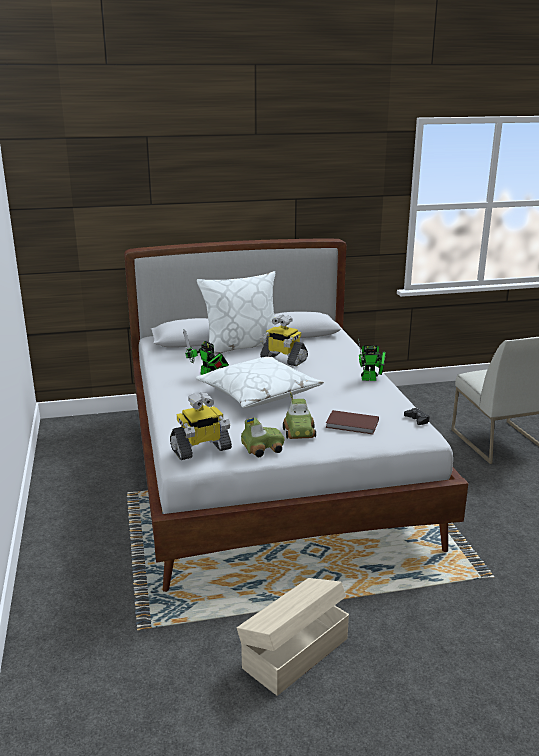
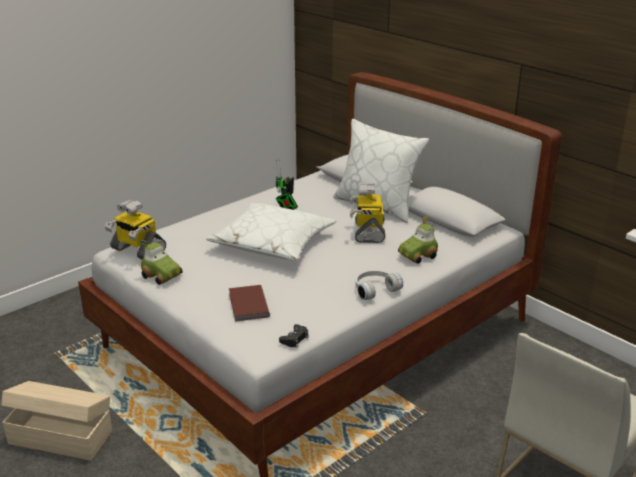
camera: 60 degrees right, 5 degrees up
(300, 433) = (207, 284): toy car -> toy car (417, 255)
(371, 379) = (374, 289): toy robot -> white headphones

